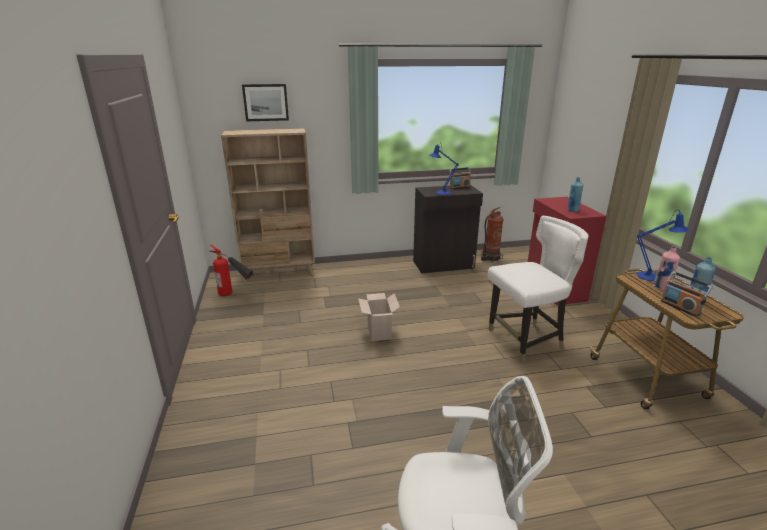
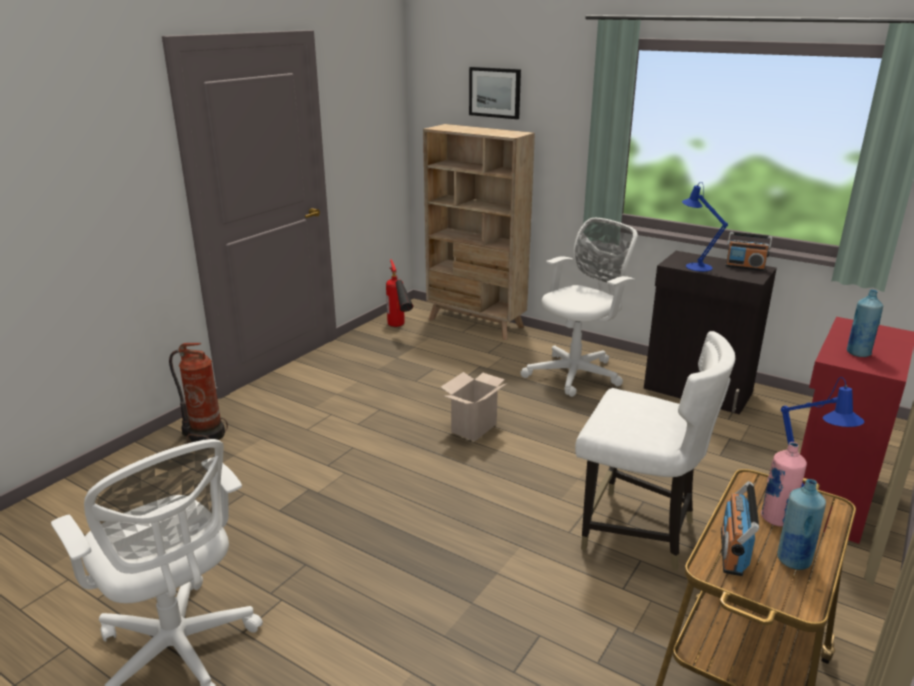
camera: 45 degrees right, 0 degrees up
(380, 279) = (577, 373): none -> white office chair
(490, 258) = (795, 411): fire extinguisher -> fire extinguisher (205, 435)

